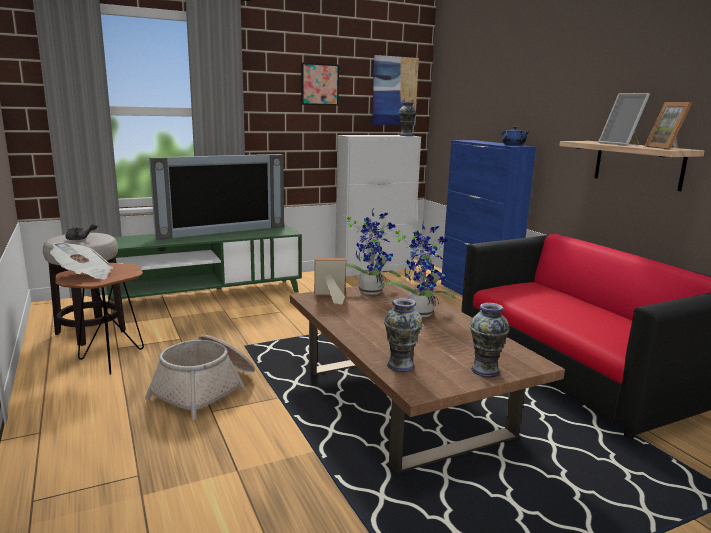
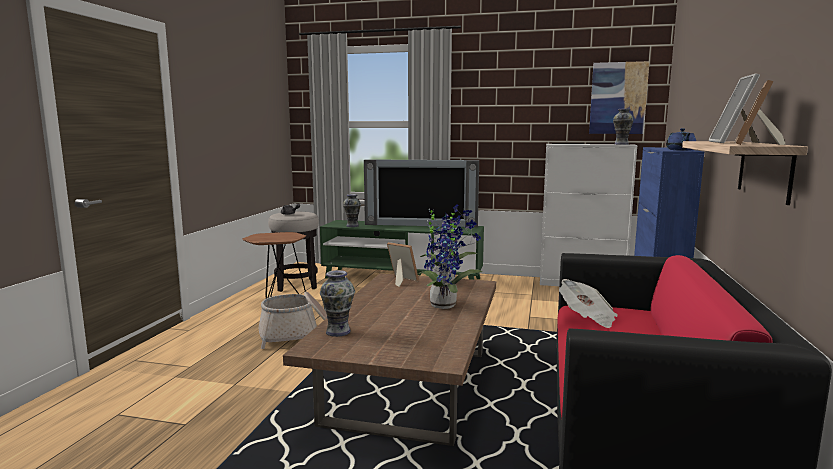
camera: 40 degrees right, 5 degrees down
(84, 275) = (265, 236): newspaper -> newspaper (587, 318)
(319, 84) = (530, 95): picture -> none
(485, 370) = (389, 353): vase -> vase (352, 226)

